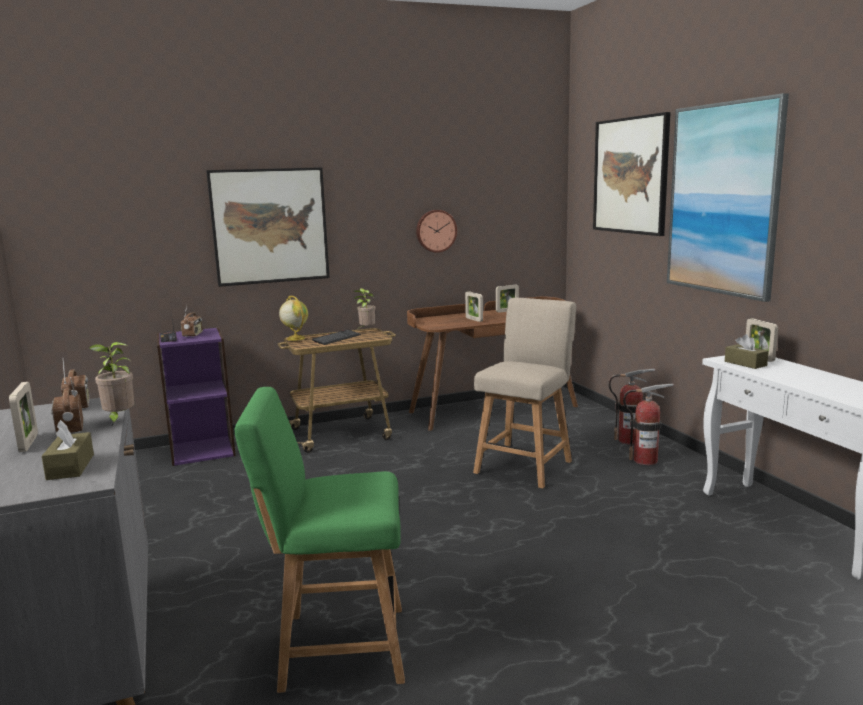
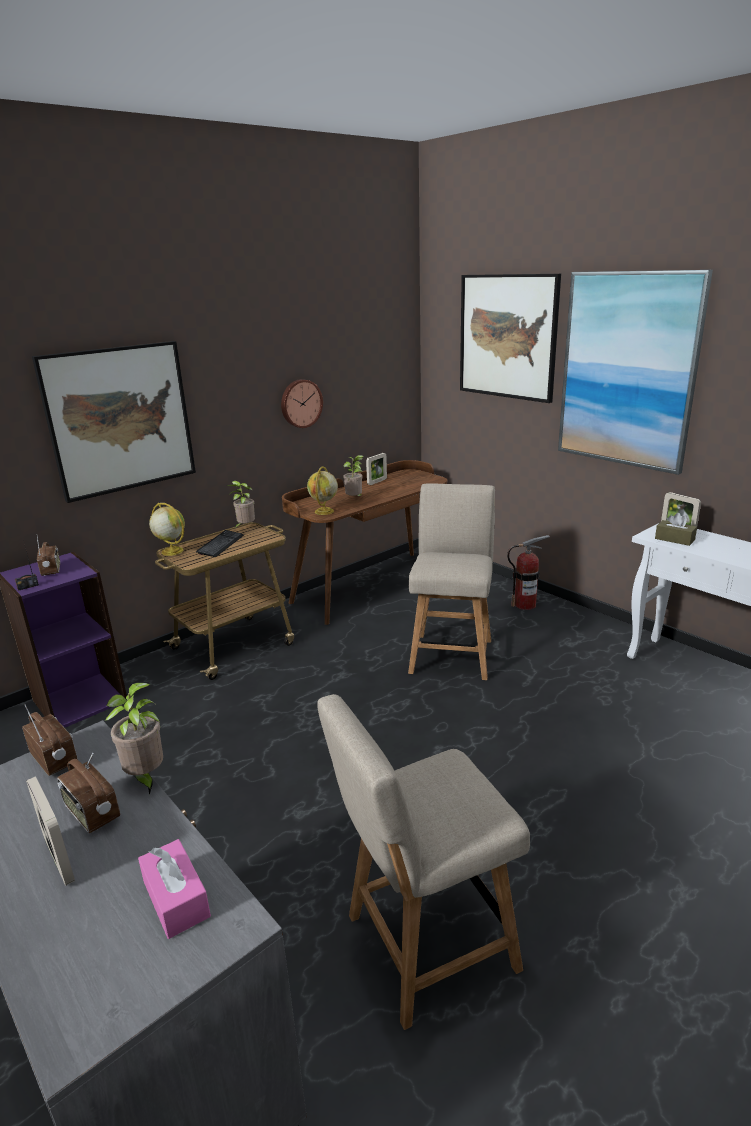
camera: 20 degrees left, 10 degrees up
(70, 467) = (176, 899): brown tissue box -> pink tissue box
(335, 647) = (423, 945): green chair -> beige chair
(438, 325) = (324, 511): none -> globe
(474, 319) = (355, 499): picture frame -> potted plant
(645, 460) = (554, 627): fire extinguisher -> none

